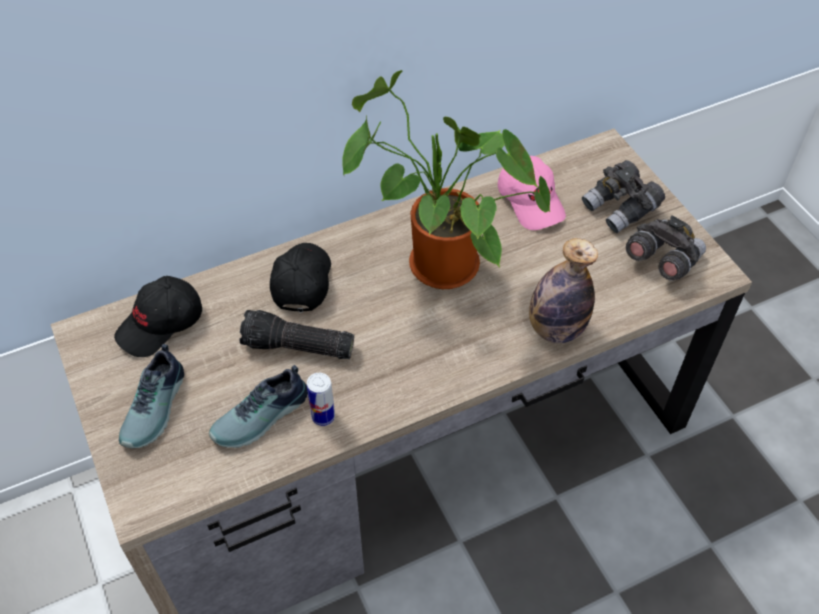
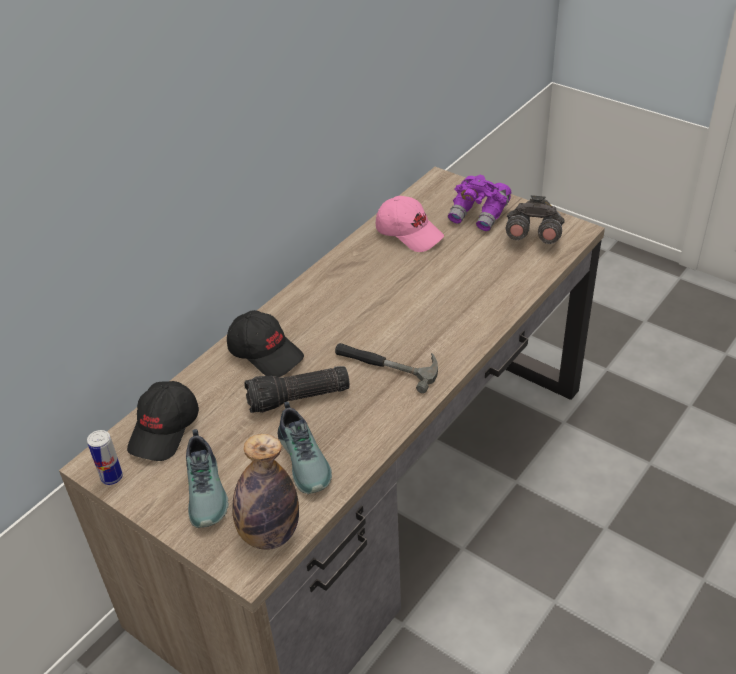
camera: 25 degrees left, 10 degrees down
(262, 418) = (306, 459): shoe -> shoe turned 45 degrees counterclockwise
(301, 281) = (266, 352): black cap -> black cap turned 150 degrees clockwise
(323, 416) = (356, 437): can -> can (111, 477)
(405, 348) = (386, 365): none -> hammer
(435, 266) = (368, 302): potted plant -> none
(555, 329) = (491, 308): bottle -> bottle (269, 534)
(620, 209) = (479, 215): grey binoculars -> purple binoculars

